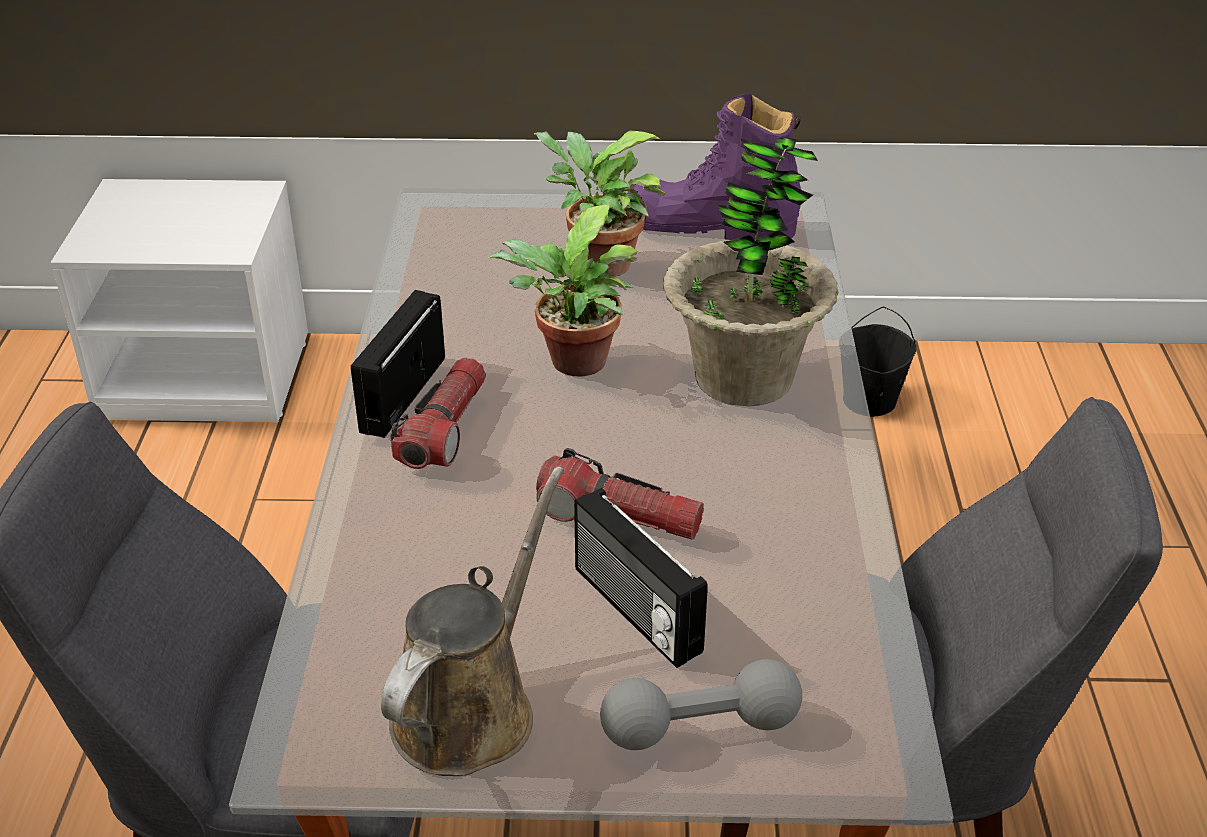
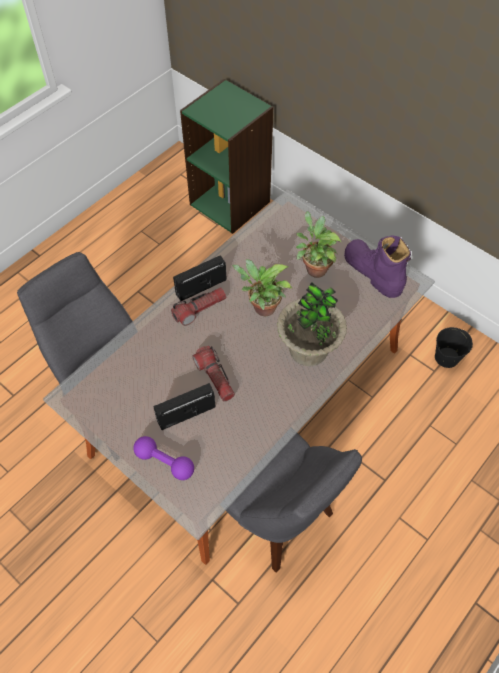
camera: 40 degrees right, 20 degrees up
(208, 375) = (230, 202): white nightstand -> green bookcase
(471, 708) = (117, 412): brown watering can -> none
(634, 611) = (186, 413): radio -> radio turned 60 degrees clockwise
(700, 727) = (164, 462): grey dumbbell -> purple dumbbell

